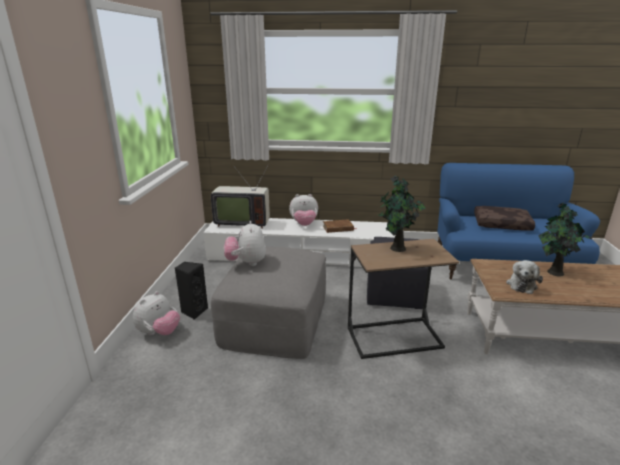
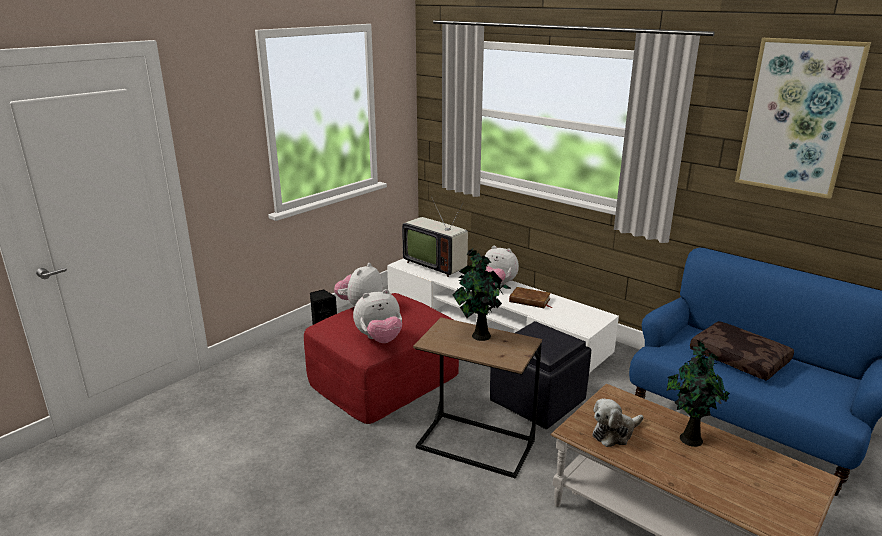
camera: 35 degrees right, 0 degrees up
(159, 332) = (280, 352): plush toy -> plush toy (379, 339)
(275, 319) = (384, 378): grey ottoman -> red ottoman
(504, 66) = (797, 117): none -> picture

